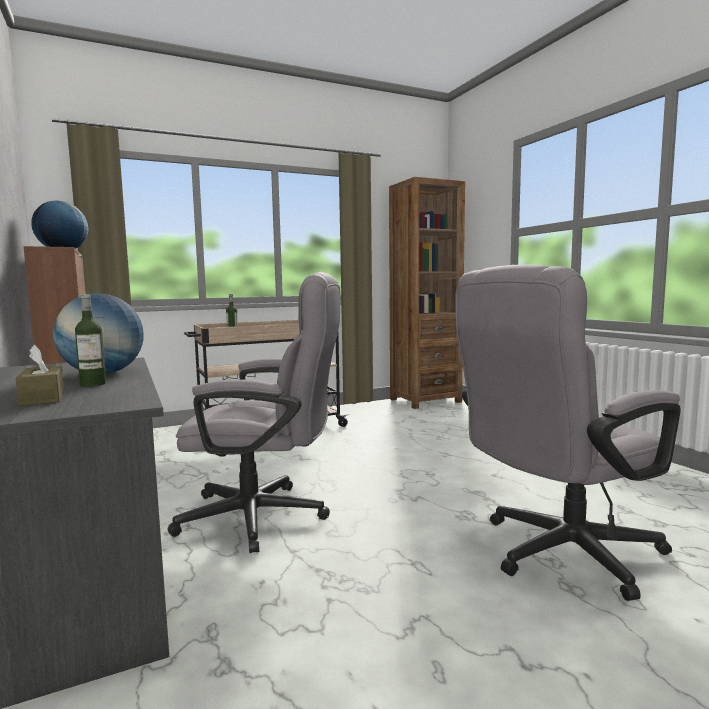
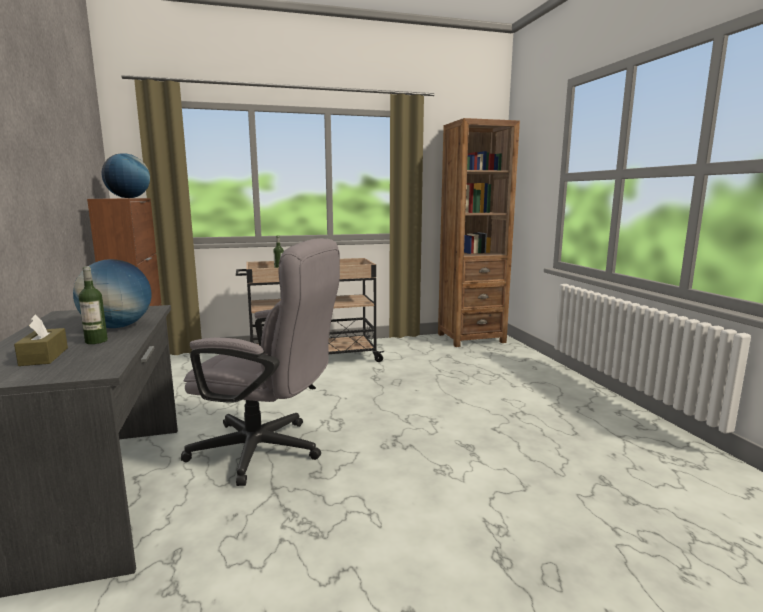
camera: 10 degrees right, 5 degrees up
(558, 554) = (509, 521): grey office chair -> none

